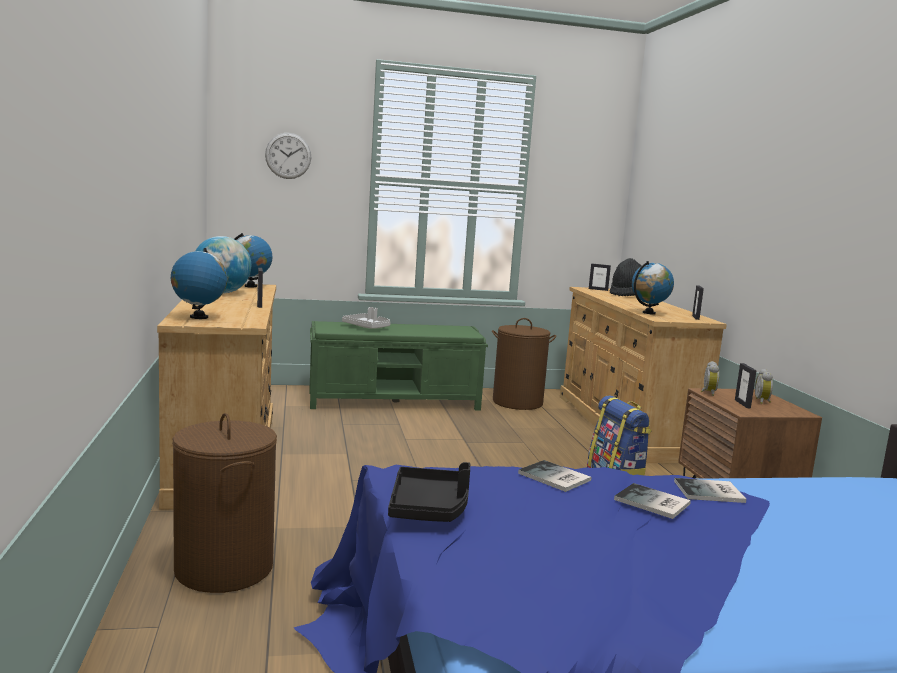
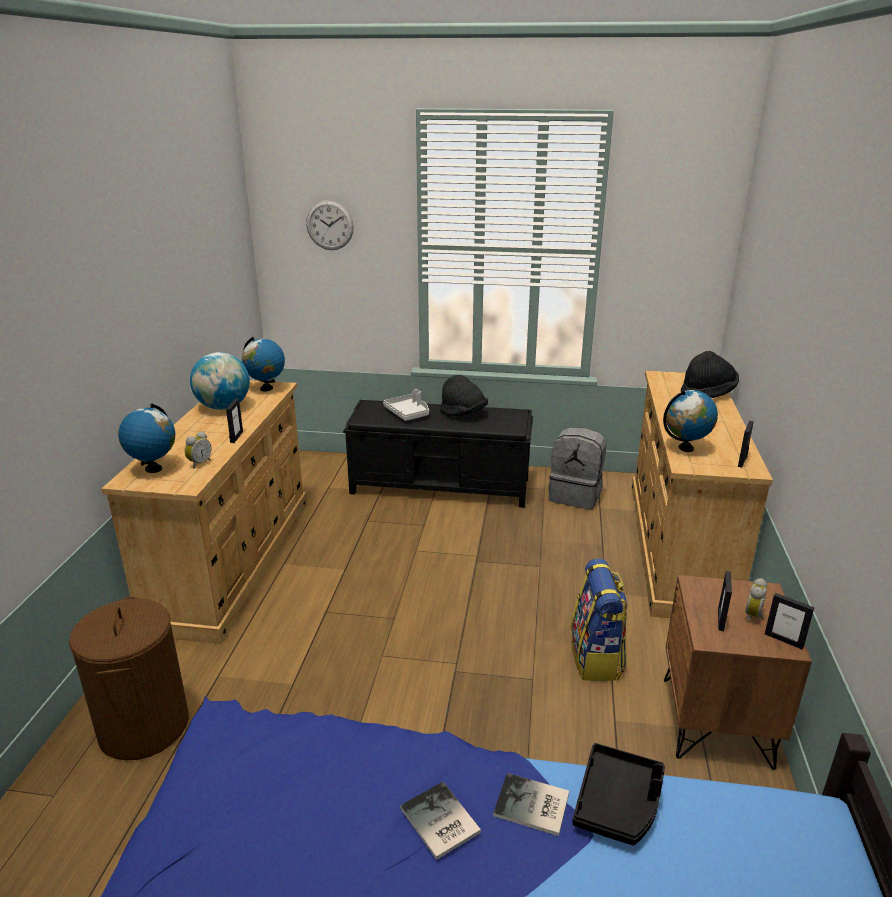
camera: 20 degrees right, 15 degrees up
(395, 401) = (441, 486): green bench -> black bench
(418, 327) = (463, 414): none -> black hat
(430, 508) = (196, 796): black tray -> black tray (618, 803)
(518, 402) = (576, 495): brown laundry basket -> grey backpack
(554, 478) = (367, 755): book -> none
(598, 289) = (676, 378): picture frame -> picture frame (784, 640)
(707, 393) = (693, 589): alarm clock -> alarm clock (199, 463)

